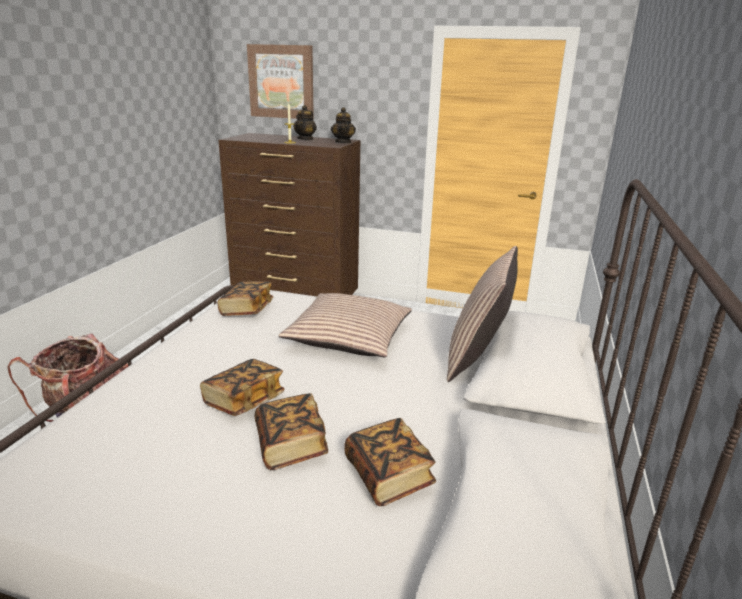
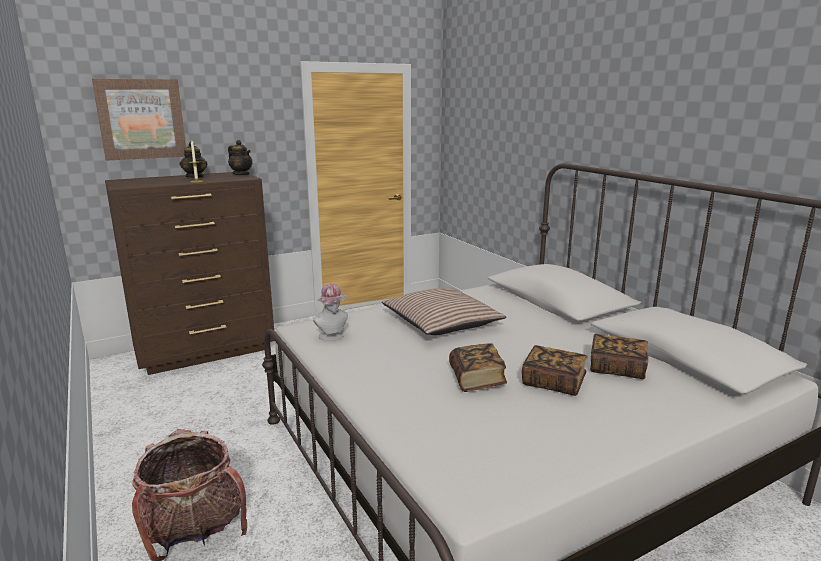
camera: 45 degrees left, 5 degrees down
(247, 309) = (333, 337): book -> hat
(478, 358) = (526, 304): pillow -> none

